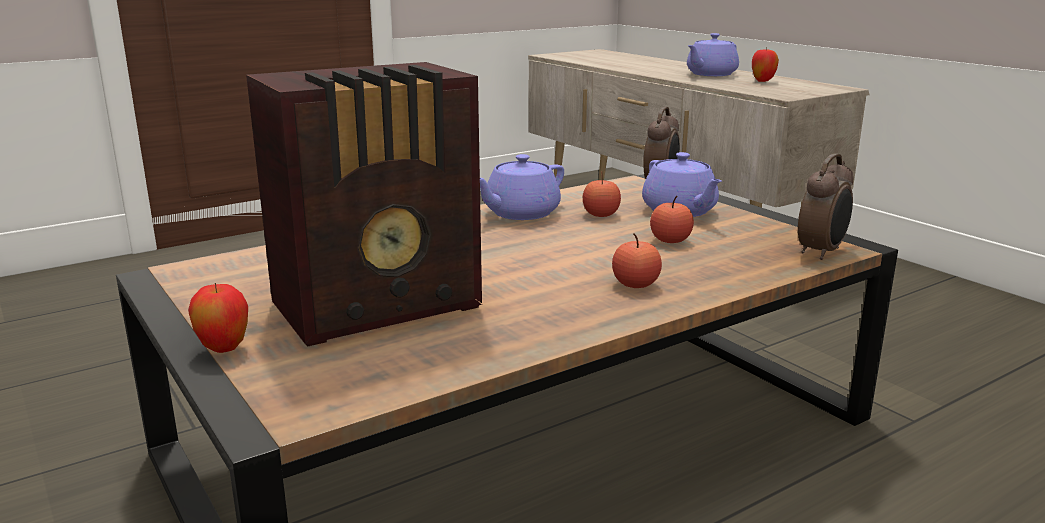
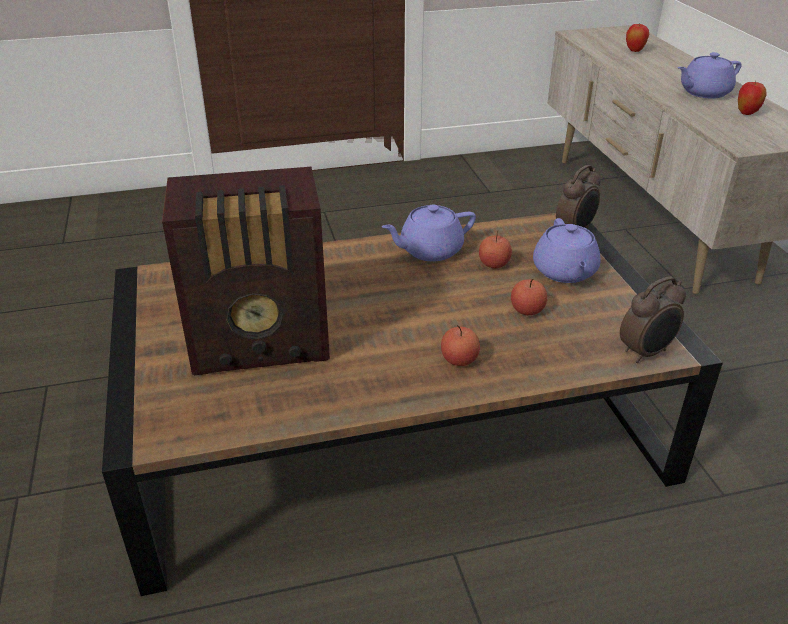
camera: 20 degrees right, 15 degrees up
(224, 349) = (143, 365): apple -> apple (634, 51)

